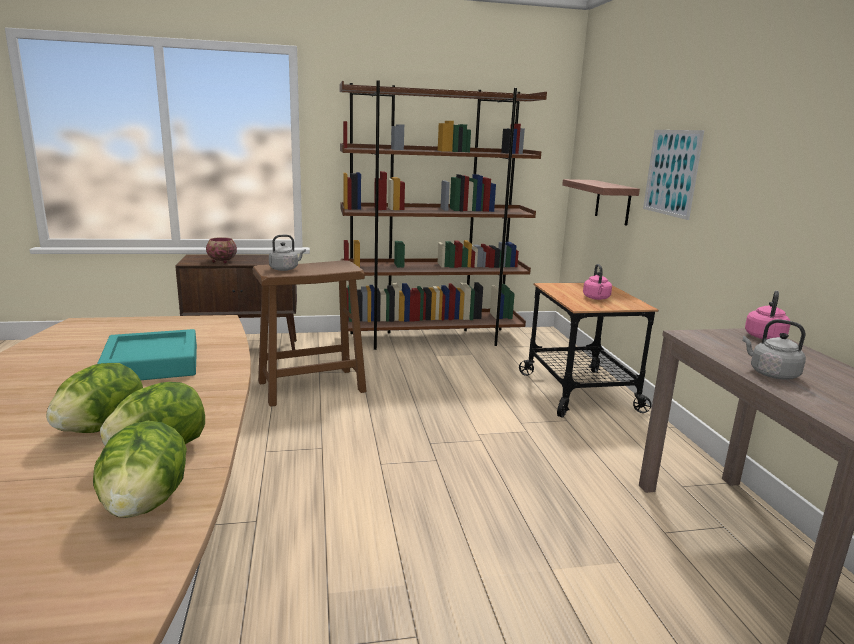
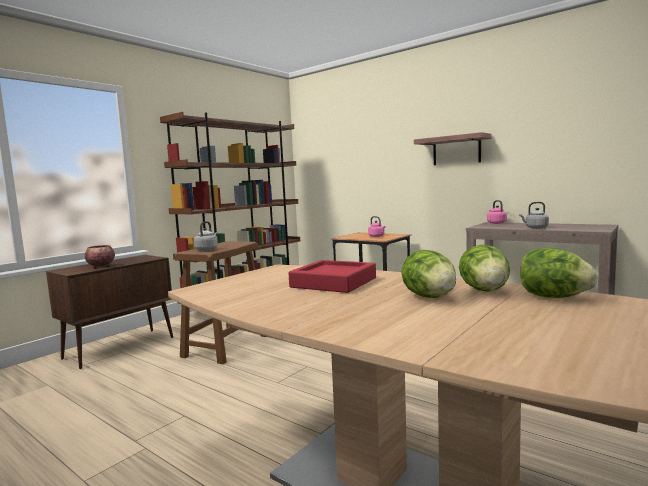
camera: 40 degrees left, 10 degrees down
(152, 364) = (333, 282): turquoise tray -> red tray
(613, 202) = (345, 186): shelf -> shelf (456, 150)
(671, 172) = (394, 161): picture -> none

